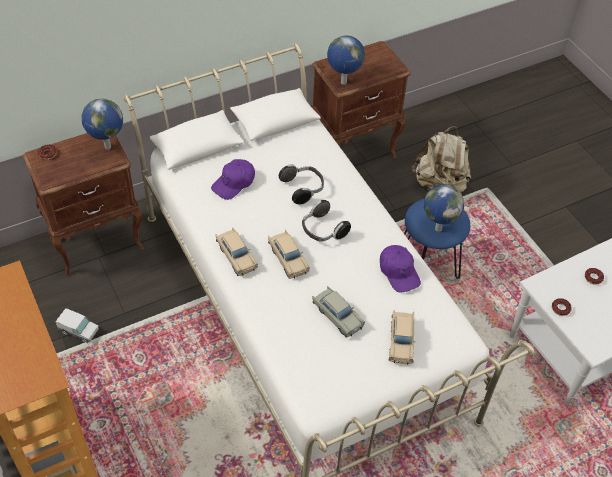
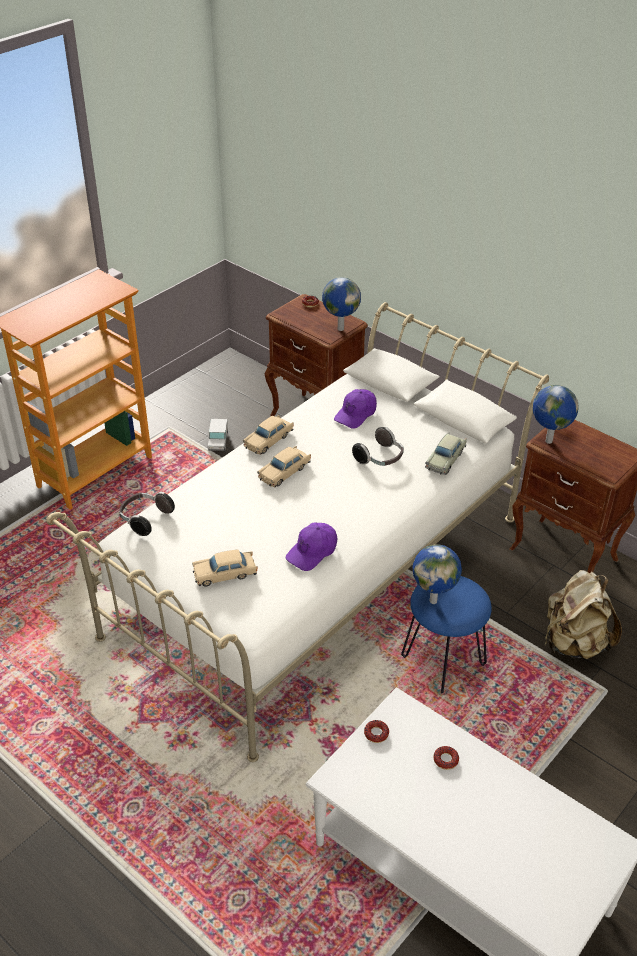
camera: 70 degrees right, 10 degrees down
(234, 183) = (356, 414): purple cap -> purple cap turned 75 degrees counterclockwise
(323, 231) = (334, 485): headphones -> headphones (145, 519)
(337, 315) = (233, 522): beige toy car -> beige toy car (445, 459)

